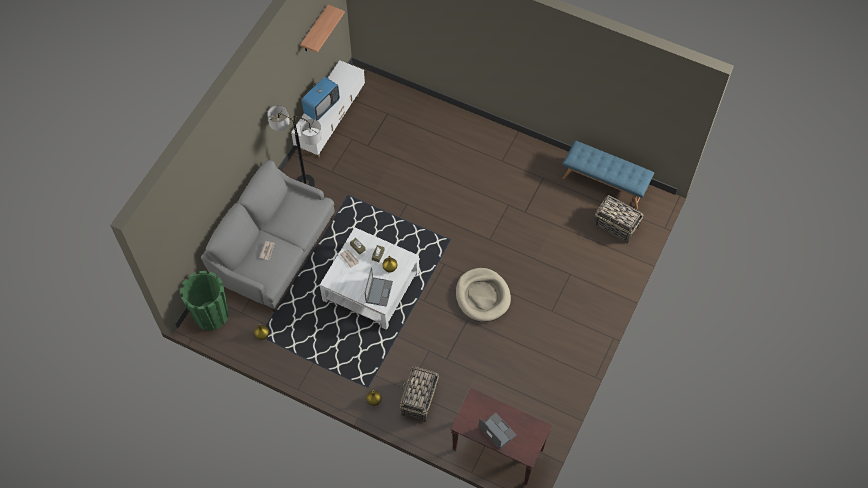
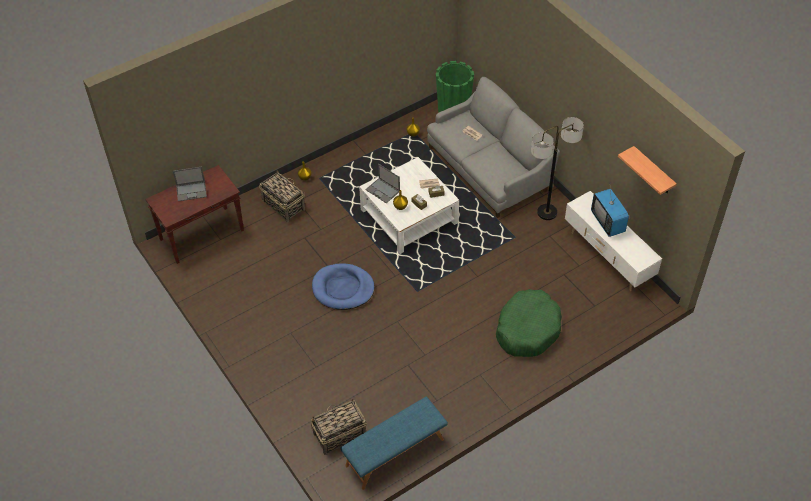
camera: 120 degrees right, 10 degrees down
(439, 148) = (527, 329): none -> green dog bed
(482, 296) = (343, 288): beige dog bed -> blue dog bed

